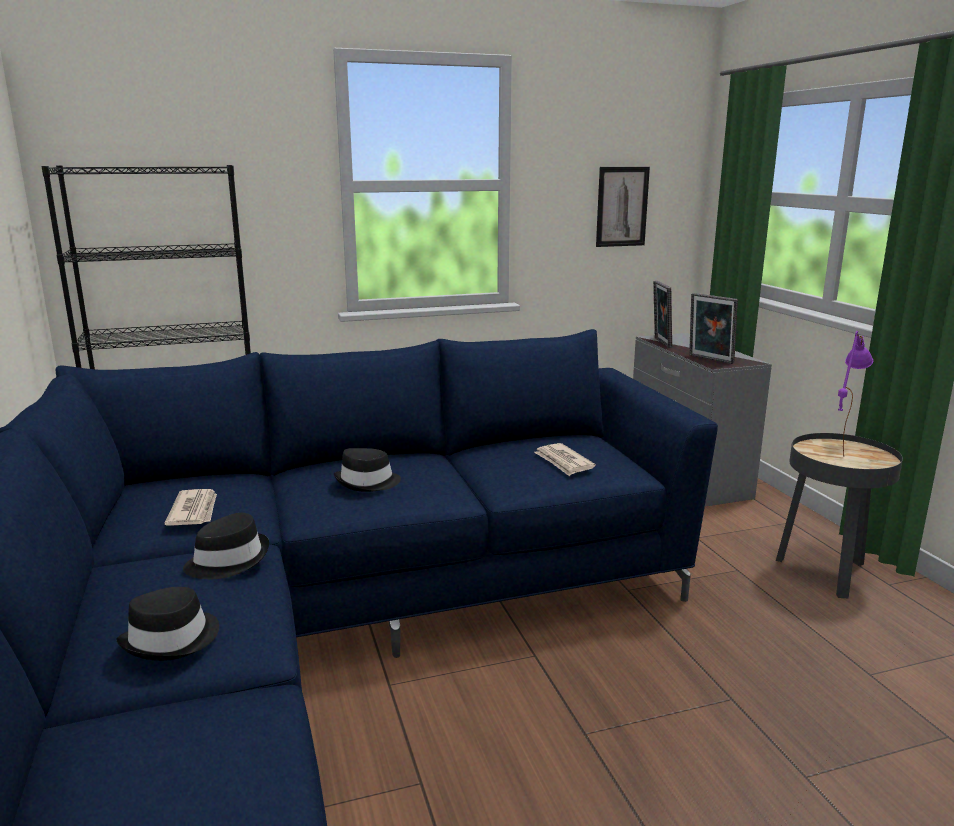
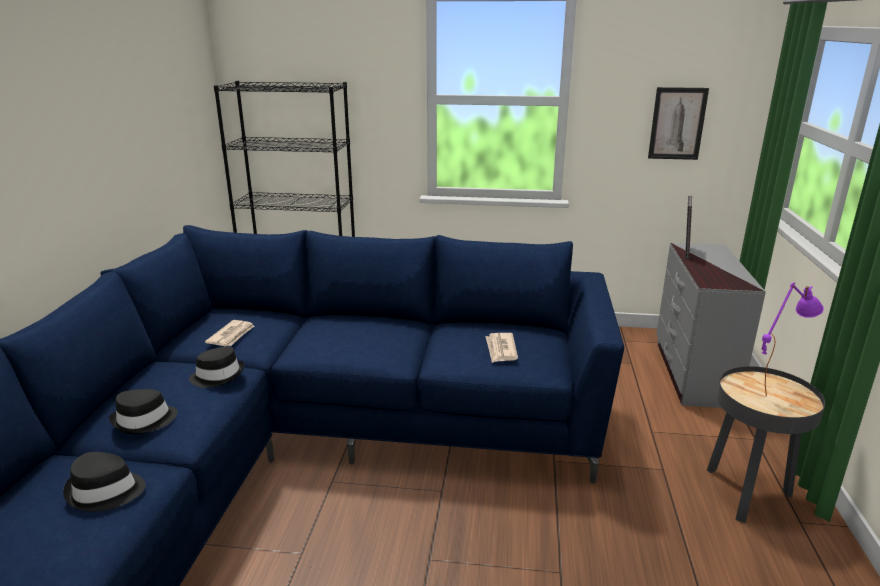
camera: 25 degrees right, 5 degrees up
(368, 482) = (349, 337): black hat -> black hat (105, 492)
(709, 359) = (708, 277): picture frame -> none

